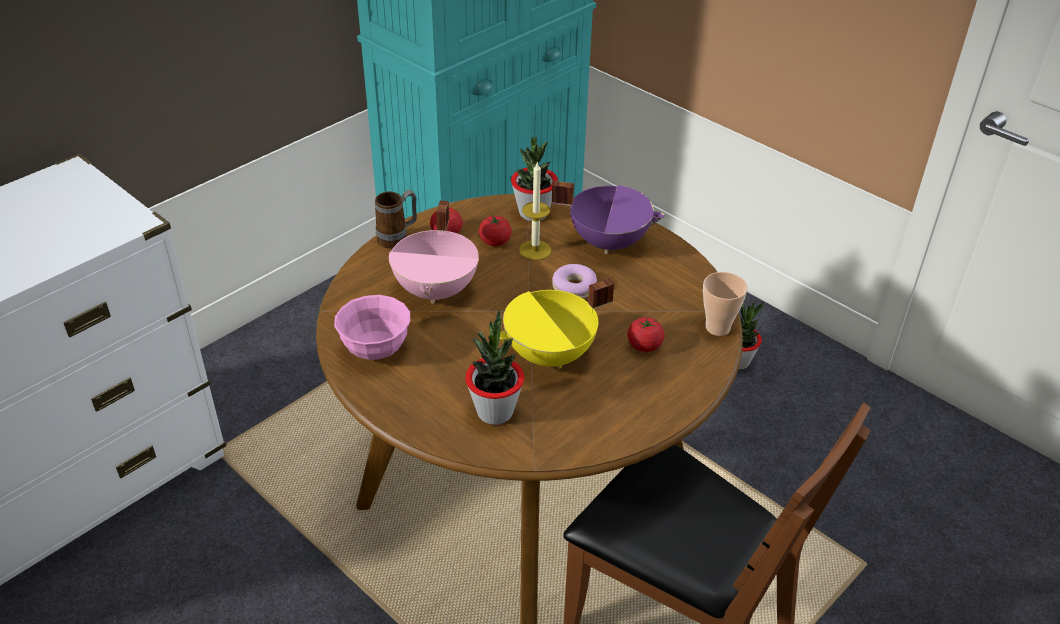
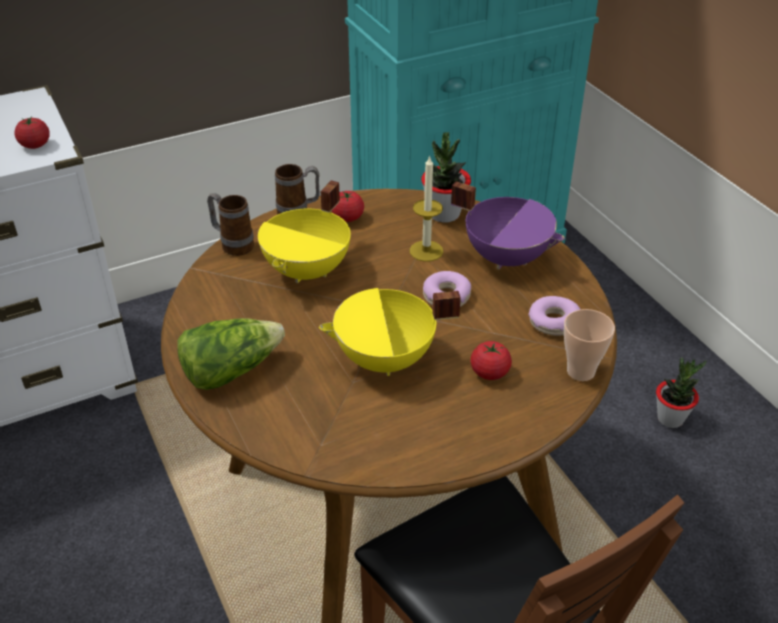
camera: 20 degrees right, 0 degrees up
(350, 280) = (232, 244): none -> mug
(375, 350) = (218, 316): pink bowl -> none
(416, 396) = (230, 370): none -> lettuce
(437, 290) = (309, 271): pink cooking pot -> yellow cooking pot
(495, 242) = (390, 235): tomato -> tomato (35, 145)
(495, 411) = (298, 404): potted plant -> none
(676, 291) = (553, 322): none -> donut

